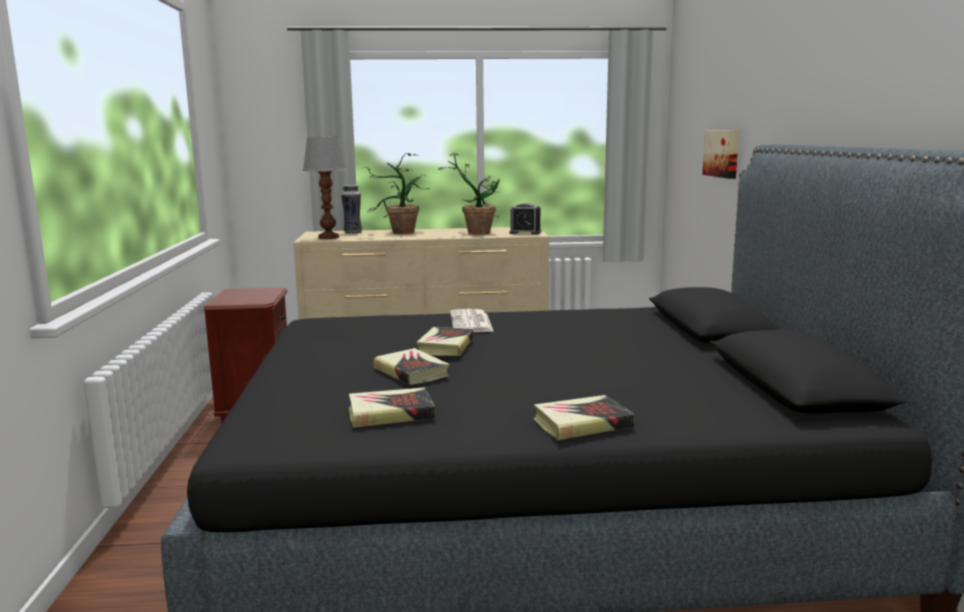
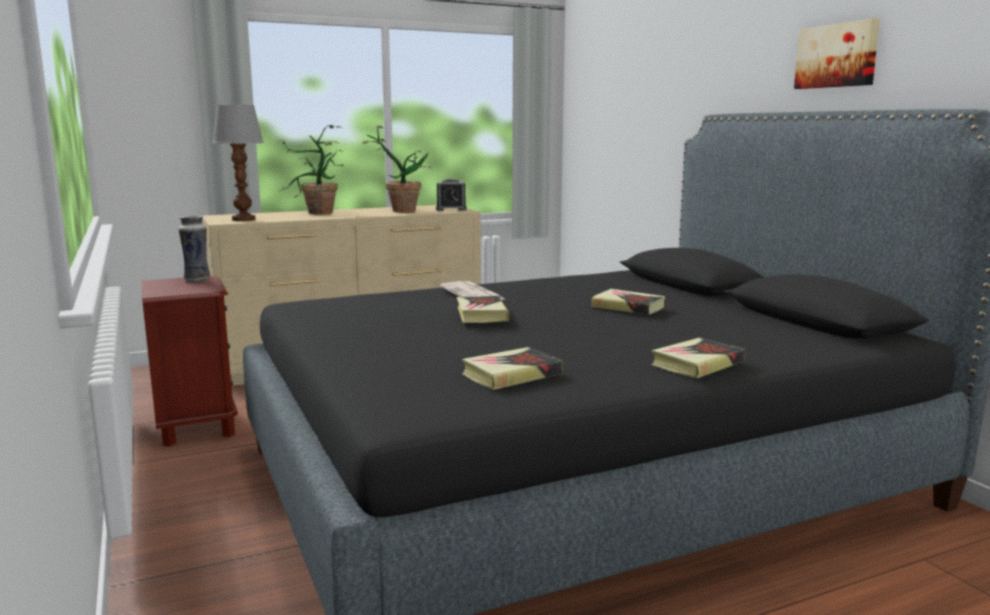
camera: 20 degrees left, 0 degrees up
(353, 232) = (262, 214): vase -> vase (197, 280)
(411, 372) = (477, 339): book -> book (628, 307)
(723, 153) = (645, 127): picture -> picture (837, 56)

